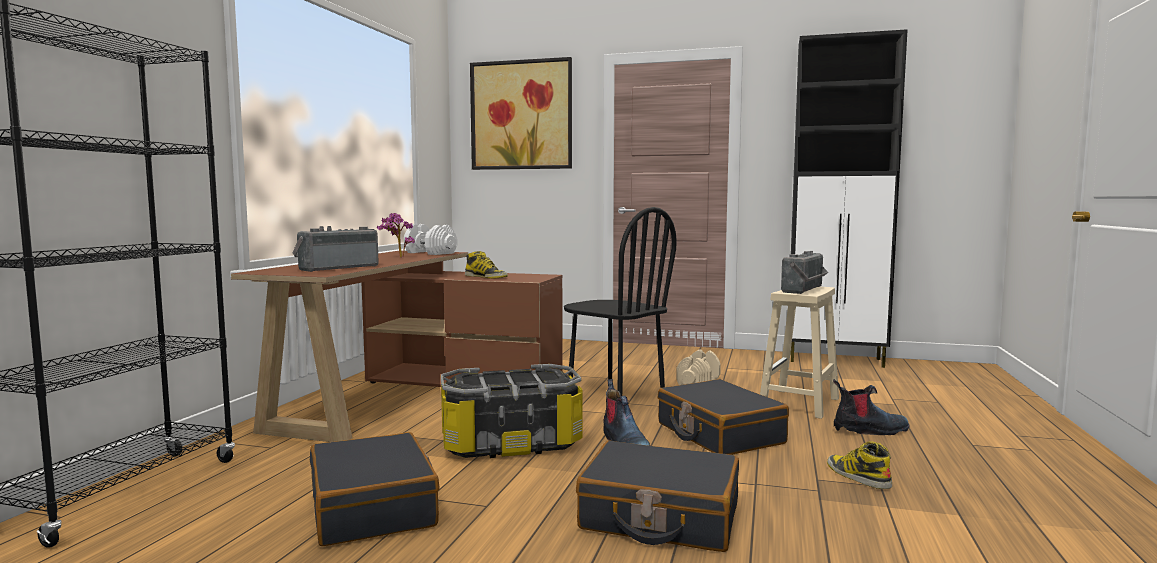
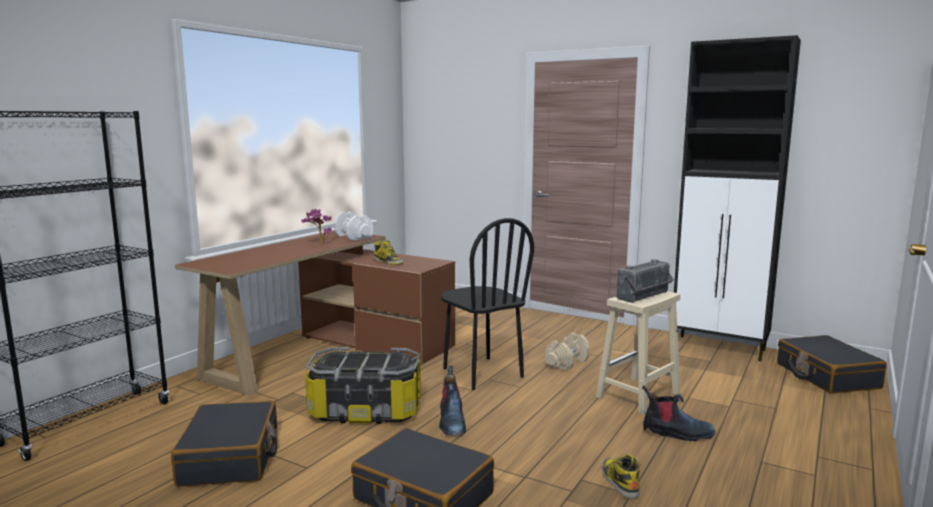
camera: 15 degrees right, 5 degrees up
(337, 268) = (254, 260): radio -> none
(521, 115) = (458, 106): picture -> none
(719, 433) = (538, 421): black suitcase -> black suitcase (826, 376)

